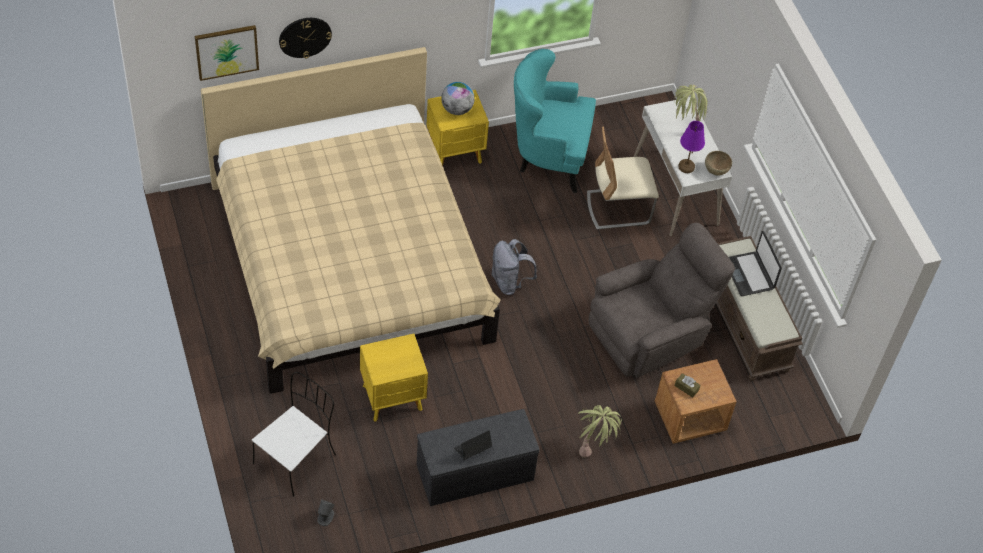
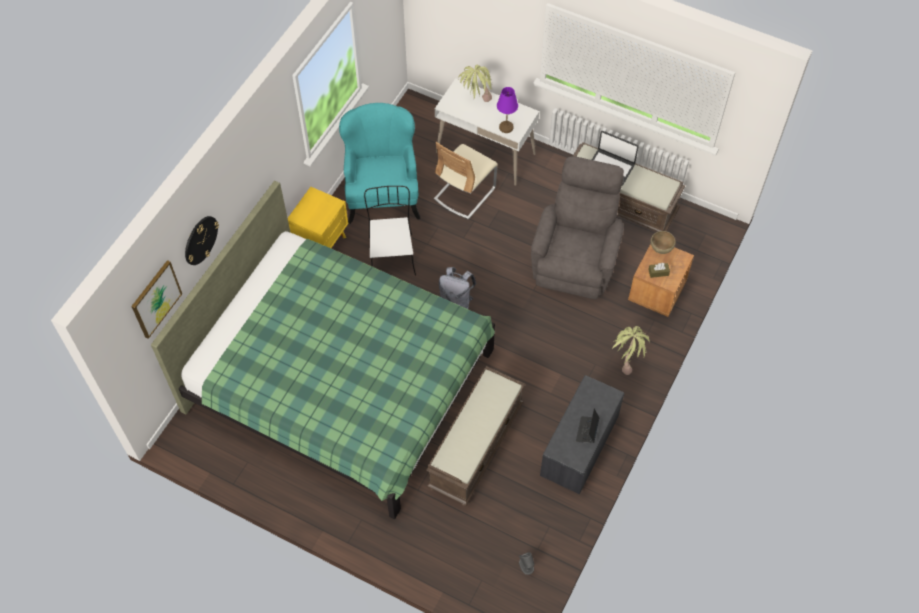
camera: 40 degrees left, 5 degrees up
(296, 458) = (462, 545): white chair -> white chair (391, 255)
(349, 263) = (340, 381): beige bed -> green bed
(393, 398) = (475, 446): yellow nightstand -> brown bench
(457, 109) = (314, 210): globe -> none
(548, 156) = (382, 196): turquoise armchair -> turquoise armchair turned 120 degrees clockwise
(716, 171) = (526, 115): brown bowl -> brown bowl (661, 248)

